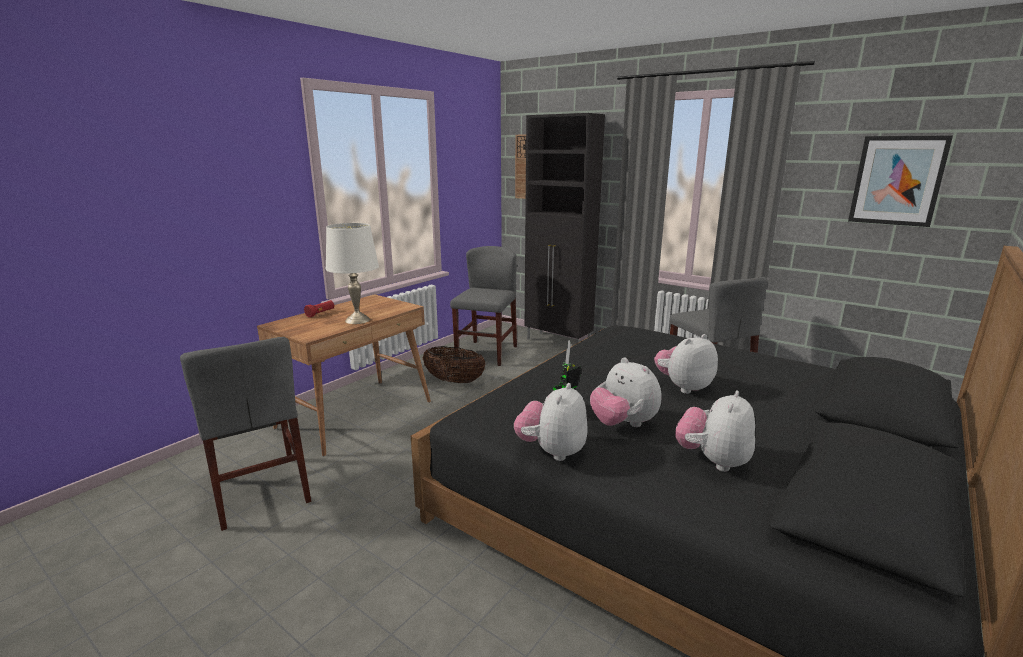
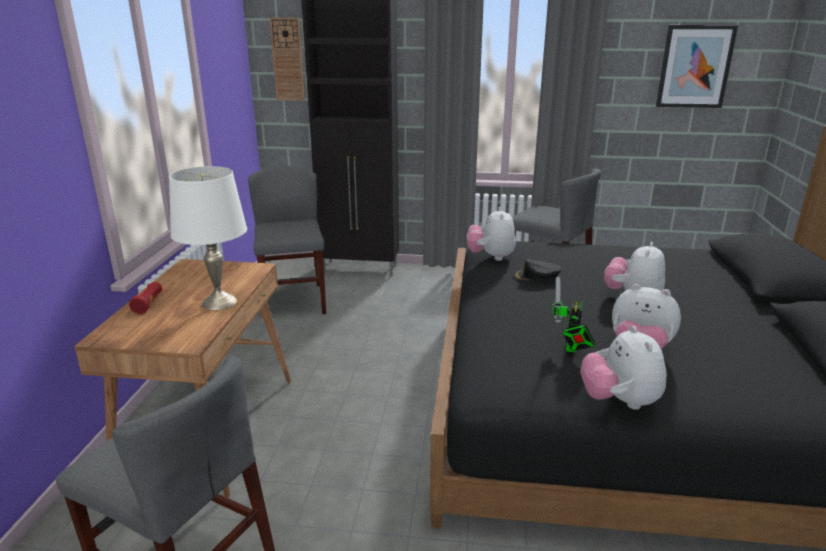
camera: 30 degrees left, 5 degrees up
(454, 381) = (292, 347): basket -> none
(619, 355) = (537, 276): none -> black cap
(713, 461) = (744, 365): plush toy -> plush toy (491, 257)

